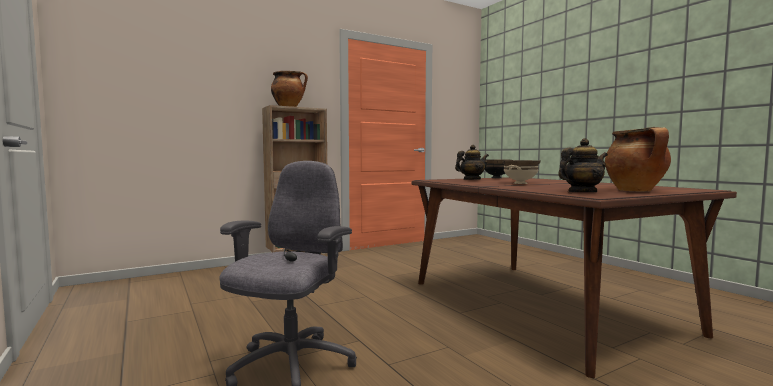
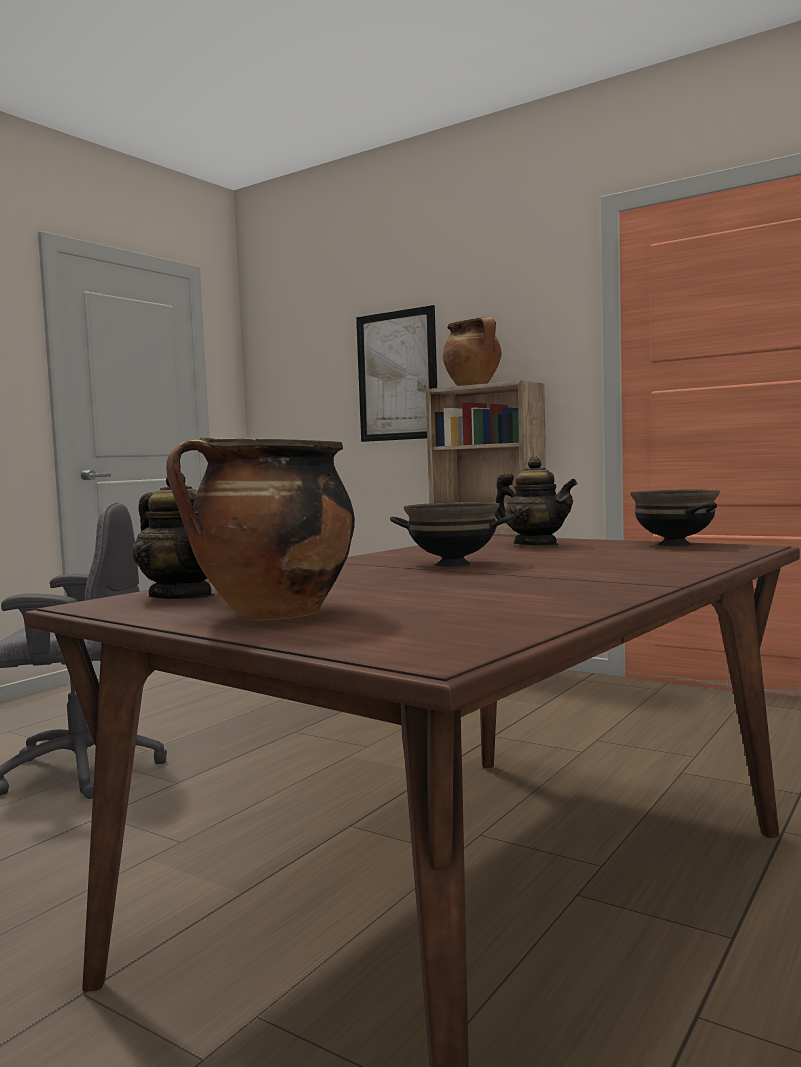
camera: 65 degrees right, 0 degrees up
(217, 92) = (397, 376): none -> picture
(520, 183) = (453, 564): beige bowl -> black bowl

